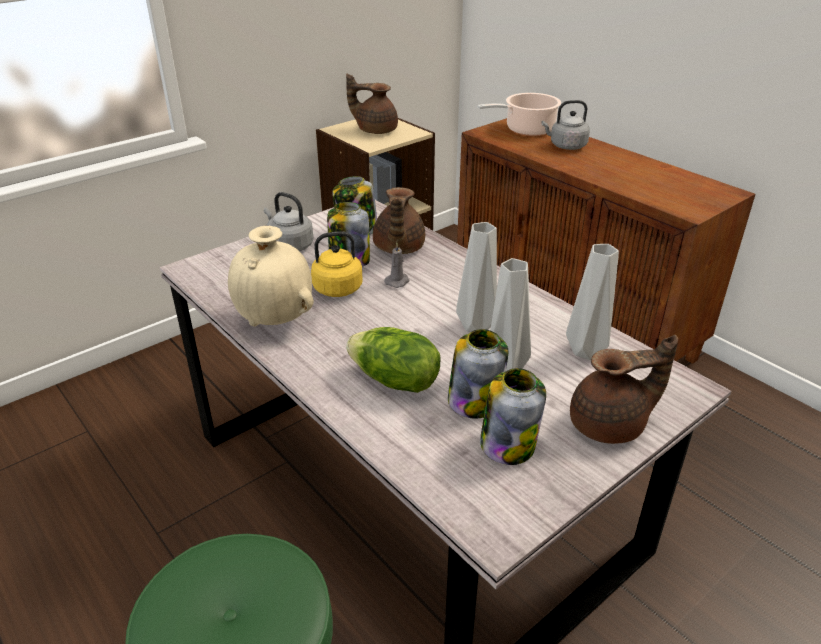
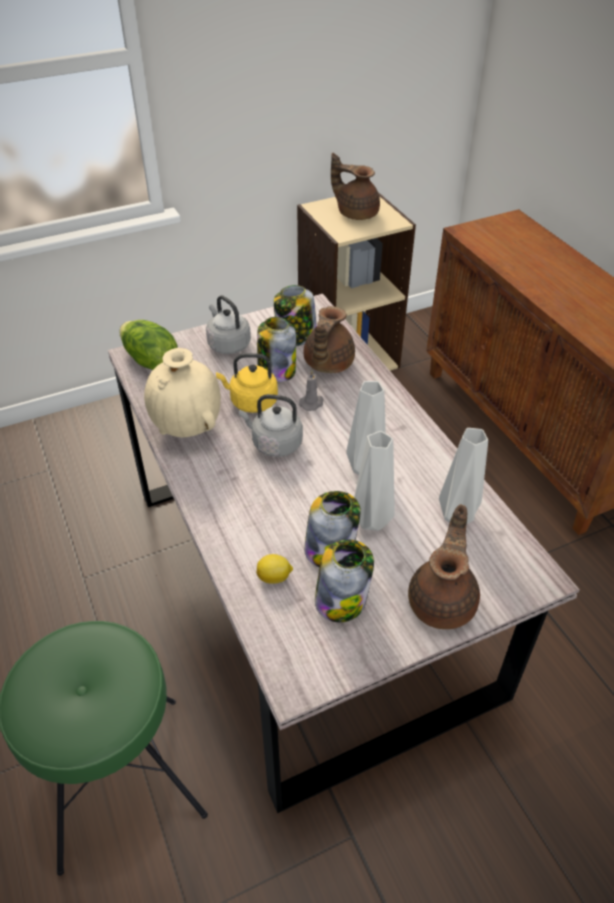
camera: 15 degrees right, 10 degrees up
(394, 381) = (268, 513): lettuce -> lettuce (150, 361)
(428, 437) = (274, 577): none -> lemon
(527, 130) = (514, 234): cooking pot -> none
(566, 146) = (546, 262): grey kettle -> grey kettle (274, 444)
(610, 425) = (443, 601): brown teapot -> brown teapot turned 75 degrees counterclockwise

